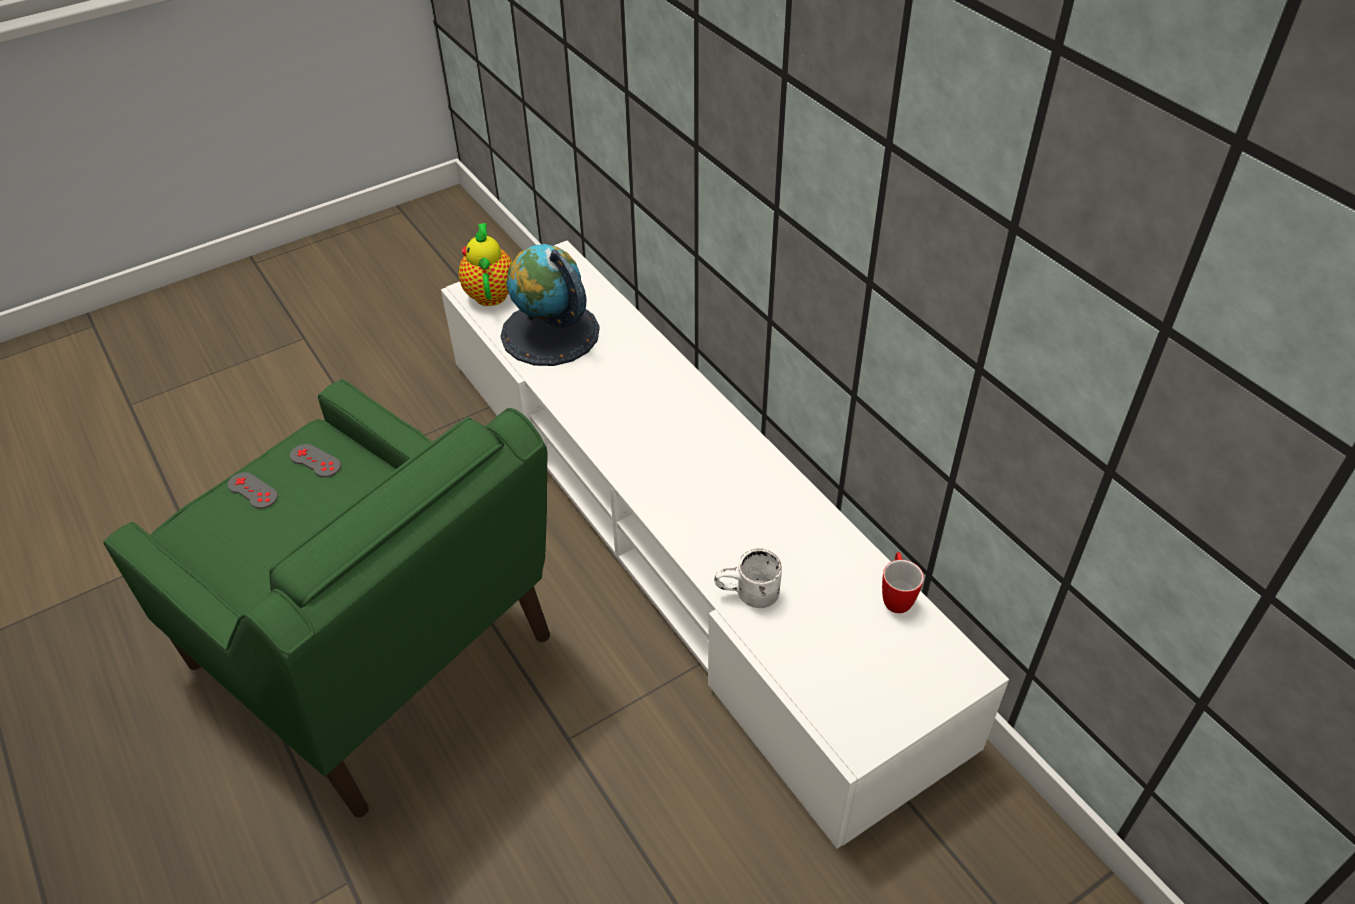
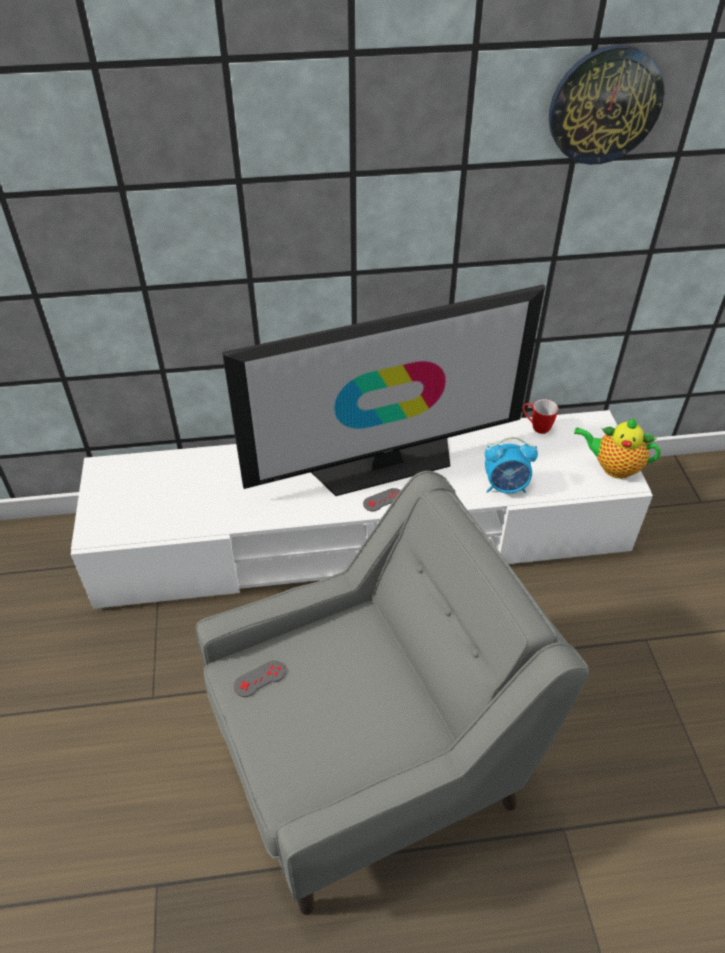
camera: 65 degrees left, 0 degrees up
(252, 490) = (266, 734): grey game controller -> grey game controller (383, 500)
(375, 656) = (371, 758): green armchair -> grey armchair
(490, 292) = (106, 522): teapot -> teapot (613, 467)
(550, 333) = (188, 502): globe -> none
(712, 463) = (385, 463): none -> television
(749, 597) = (506, 487): white mug -> alarm clock
(1050, 162) = (604, 105): none -> wall clock

